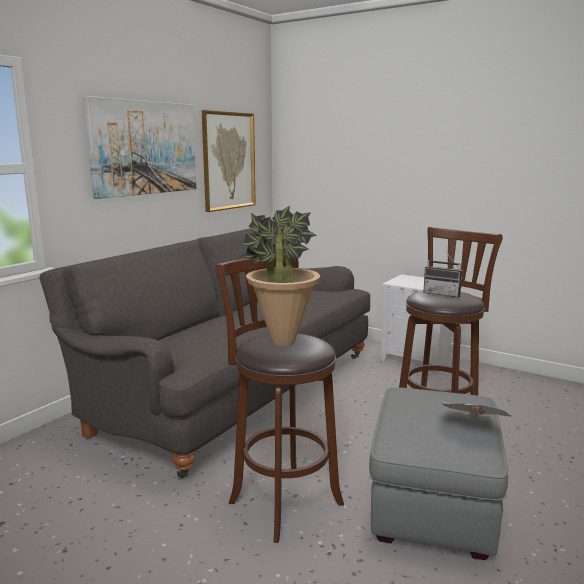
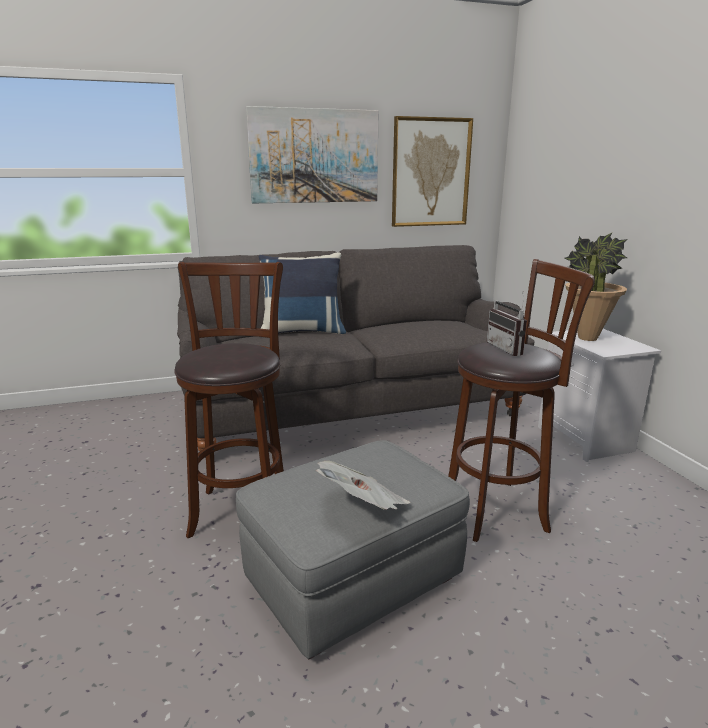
camera: 40 degrees right, 5 degrees up
(204, 322) = (302, 331): none -> blue pillow
(282, 342) = (226, 351): potted plant -> potted plant (587, 338)

